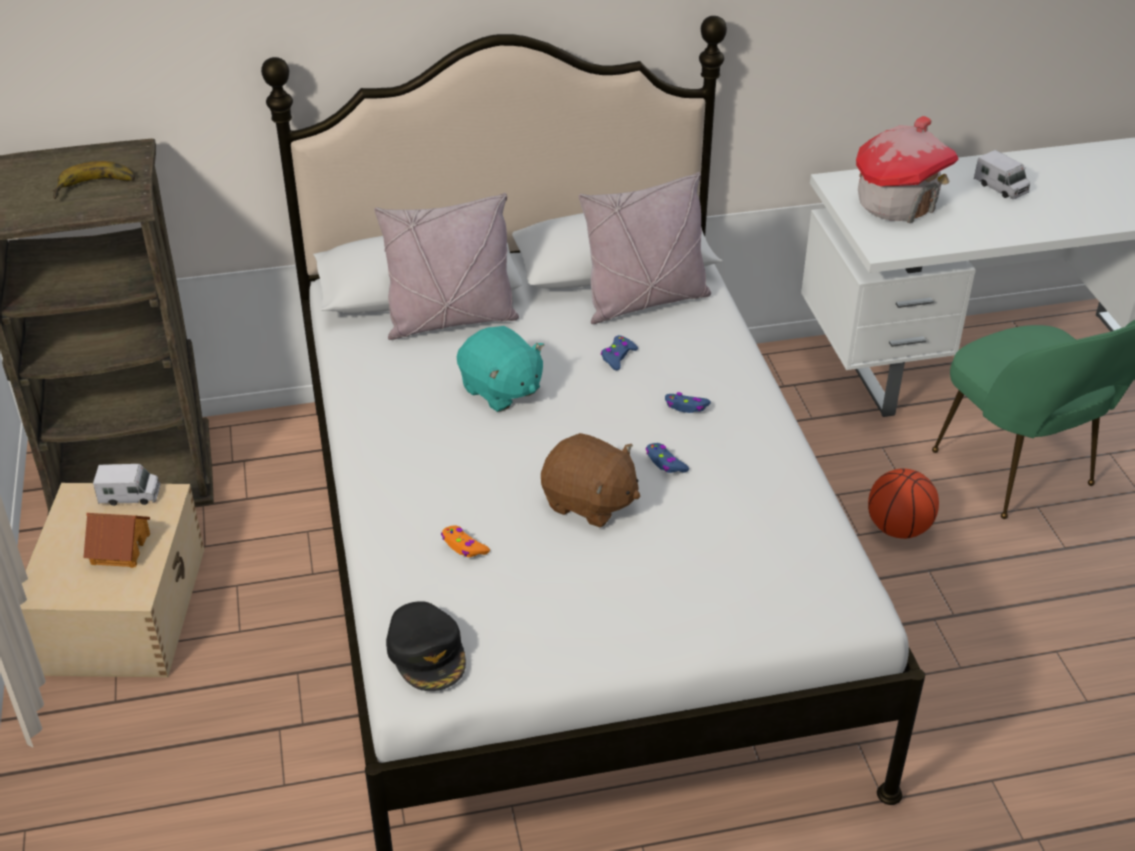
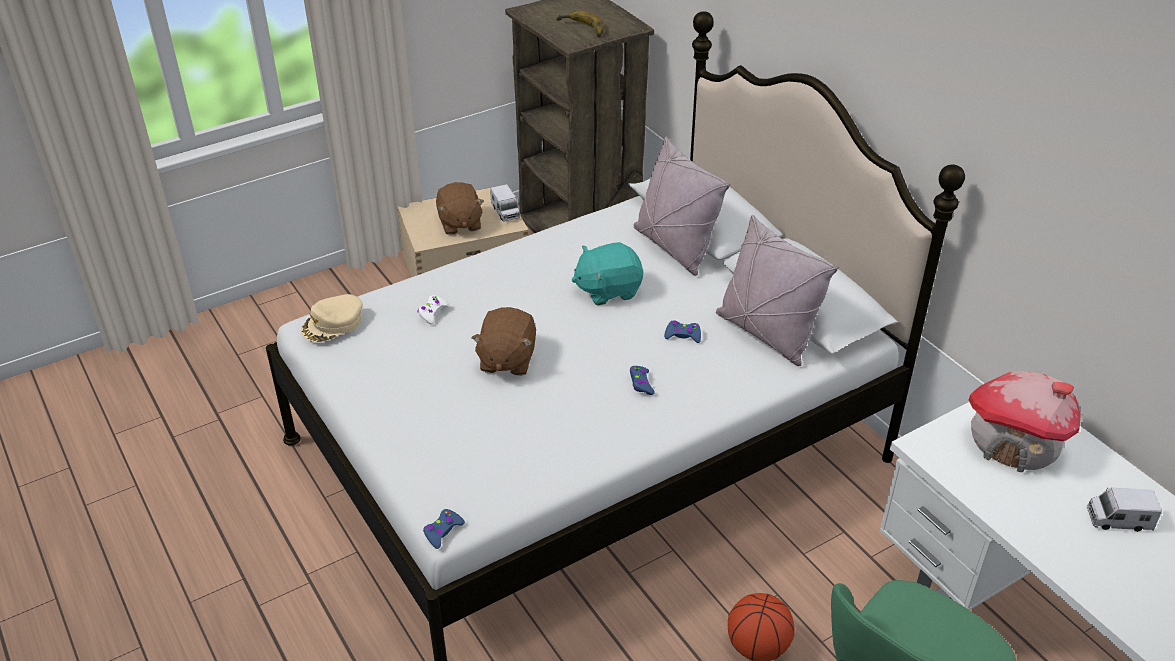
camera: 70 degrees right, 0 degrees up
(119, 548) = (459, 223): toy house -> brown plush toy
(427, 652) = (333, 324): black cap -> beige cap
(464, 546) = (432, 313): orange game controller -> white game controller
(501, 390) = (608, 290): turquoise plush toy -> turquoise plush toy turned 45 degrees clockwise
(665, 463) = (567, 387): blue game controller -> blue game controller (443, 531)
(1000, 187) = (1118, 519): toy truck -> toy truck turned 60 degrees clockwise

